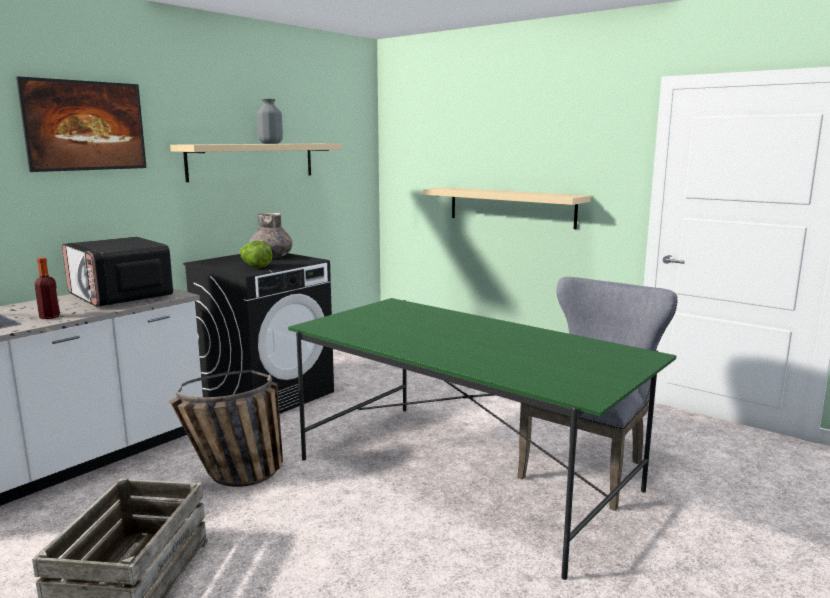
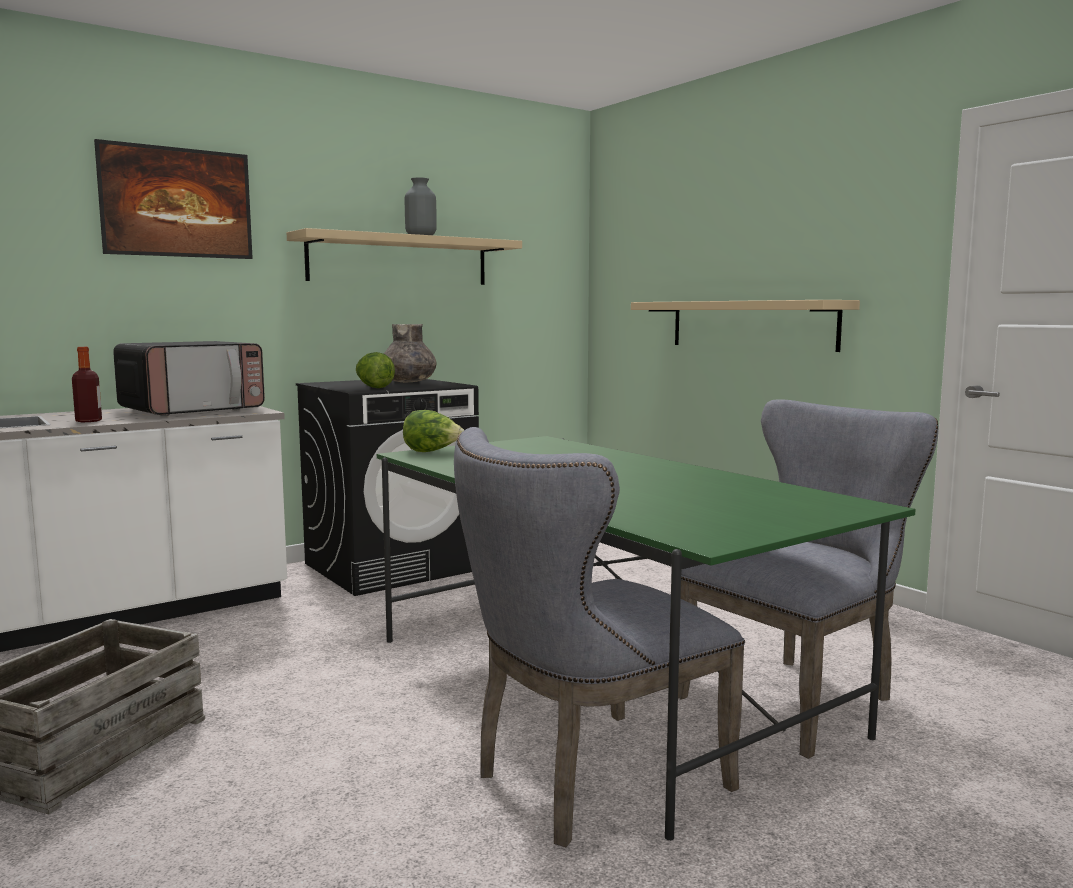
camera: 15 degrees right, 5 degrees down
(120, 296) = (193, 410): microwave -> microwave turned 105 degrees counterclockwise
(233, 479) = (286, 653): basket -> none
(328, 322) = (432, 452): none -> lettuce
(496, 548) = (586, 782): none -> grey chair

